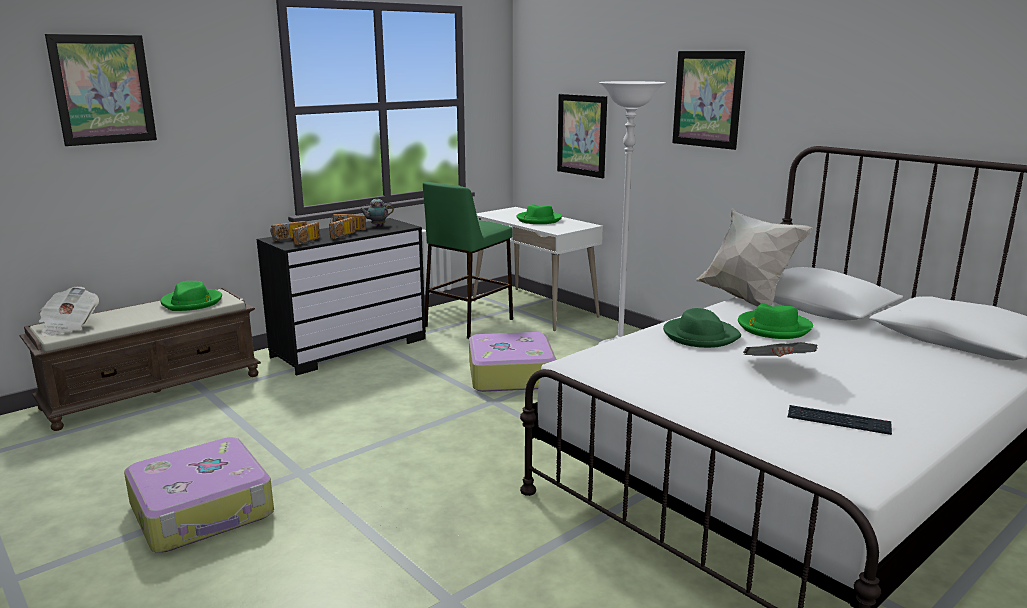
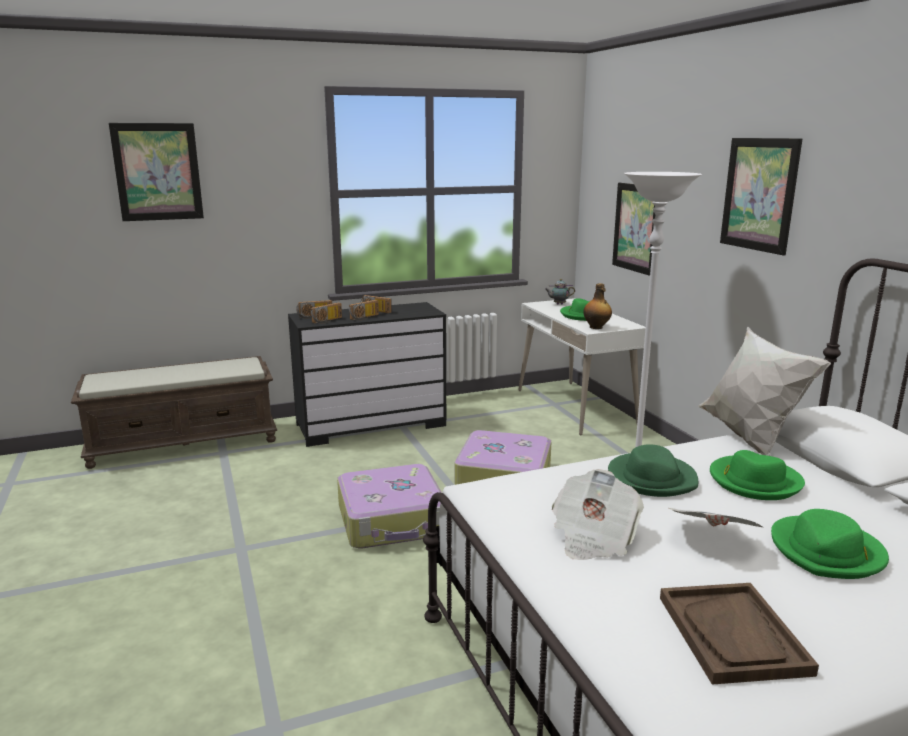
camera: 20 degrees right, 0 degrees up
(69, 326) = (111, 379): newspaper -> newspaper (593, 537)
(192, 302) = (221, 368): green hat -> green hat (827, 552)
(203, 510) = (138, 570): suitcase -> suitcase (392, 520)
(377, 225) = (406, 309): teapot -> teapot (558, 304)
(468, 323) = (498, 414): green stool -> none
(559, 229) = (596, 327): none -> bottle
(838, 421) = (732, 634): keyboard -> brown tray

